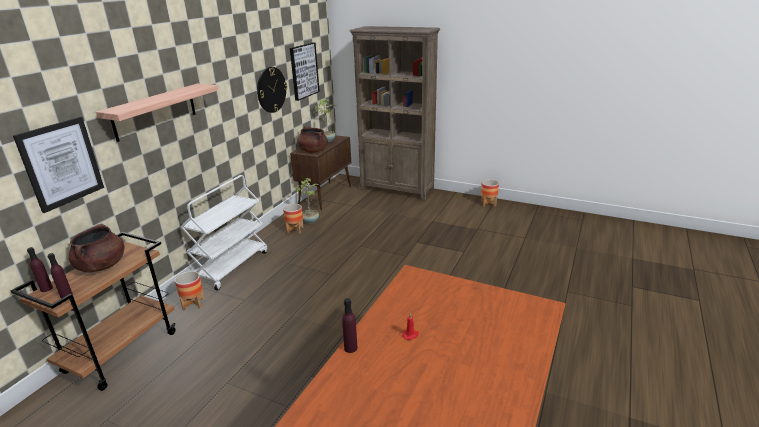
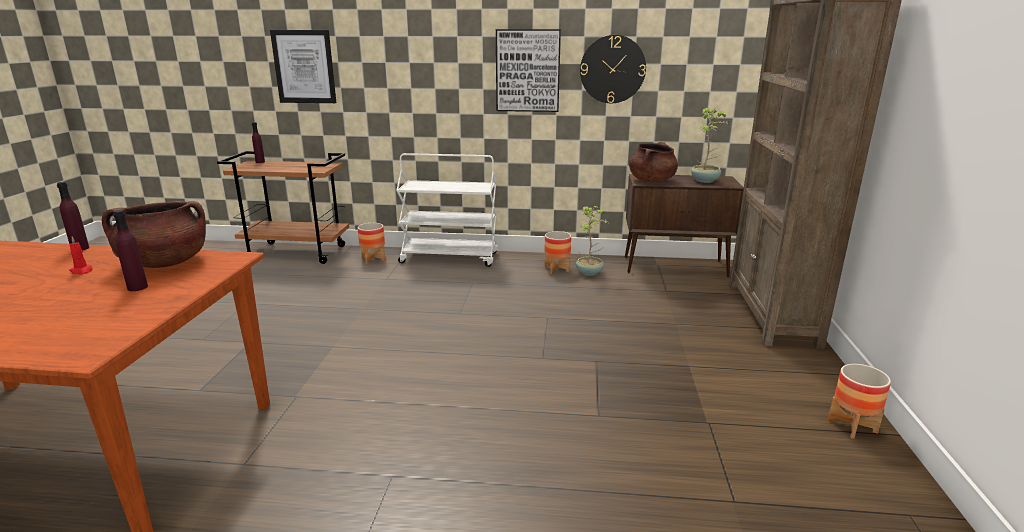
camera: 70 degrees right, 5 degrees down
(66, 295) = (248, 167): purple bottle -> purple bottle (137, 287)
(102, 266) = (295, 165): brown cooking pot -> brown cooking pot (165, 263)
(155, 111) = (409, 47): shelf -> none
(304, 71) = (704, 58): picture -> picture (528, 71)

